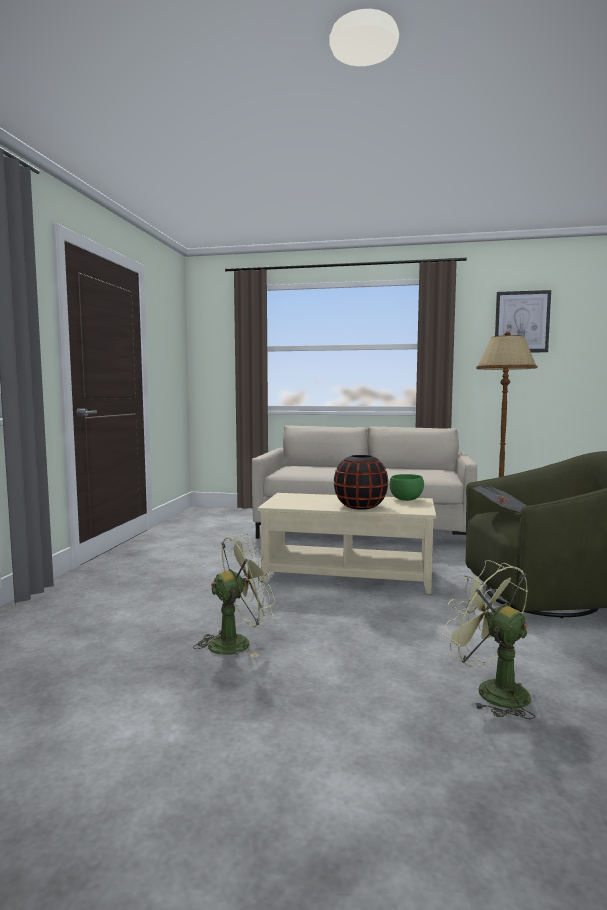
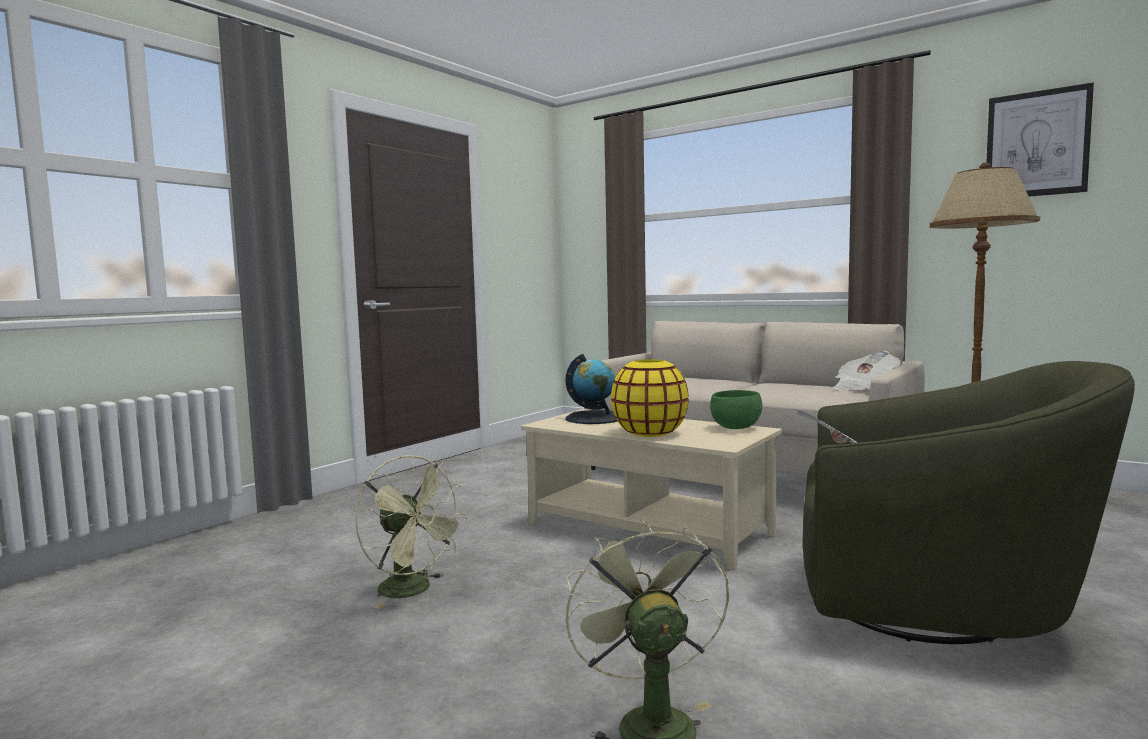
camera: 25 degrees right, 0 degrees up
(237, 643) = (413, 591): green fan -> green fan turned 45 degrees clockwise
(301, 499) = (594, 418): none -> globe
(360, 507) = (650, 433): black vase -> yellow vase
(442, 469) = (863, 388): none -> newspaper

